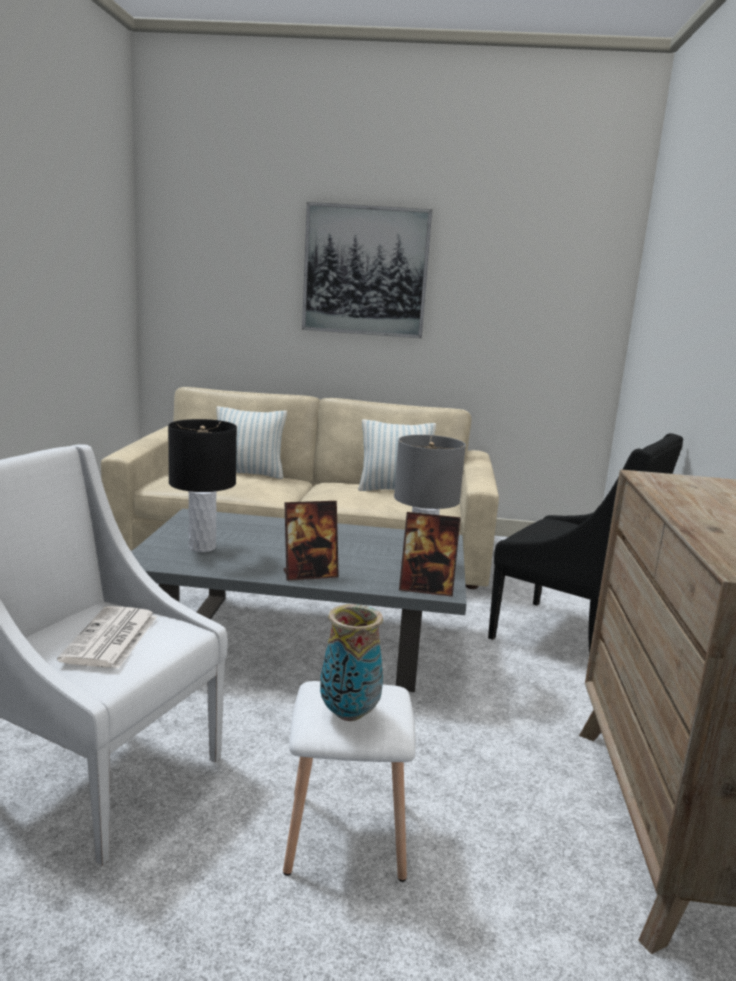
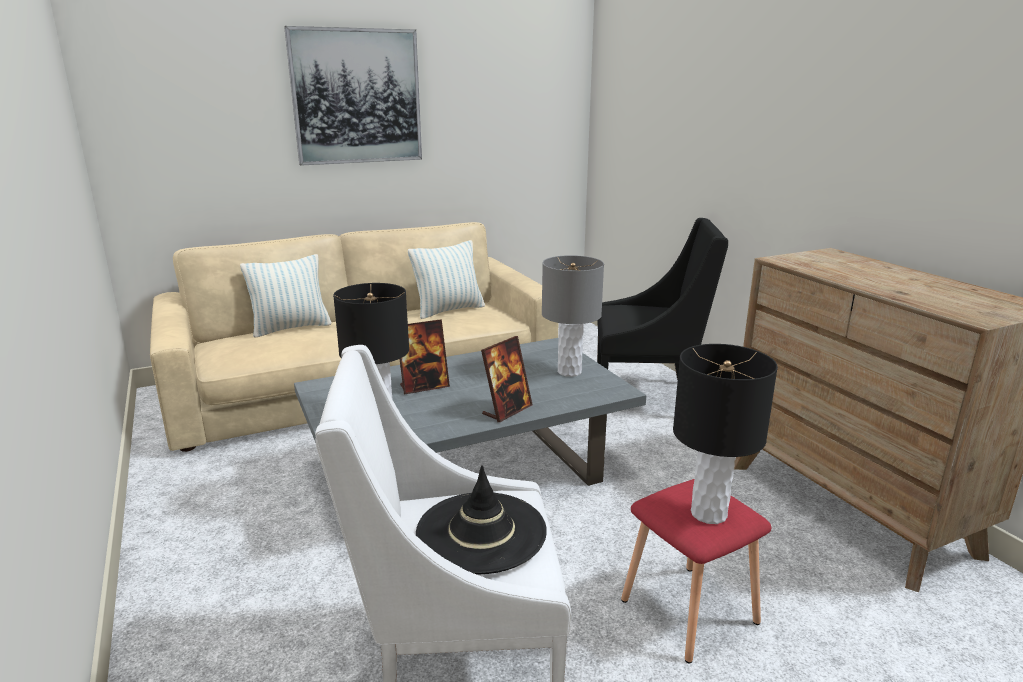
camera: 30 degrees left, 5 degrees up
(111, 639) = (481, 532): newspaper -> black hat
(344, 834) = (688, 612): white stool -> red stool
(348, 714) = (708, 514): vase -> black table lamp
(426, 589) = (605, 392): picture frame -> picture frame (424, 386)

